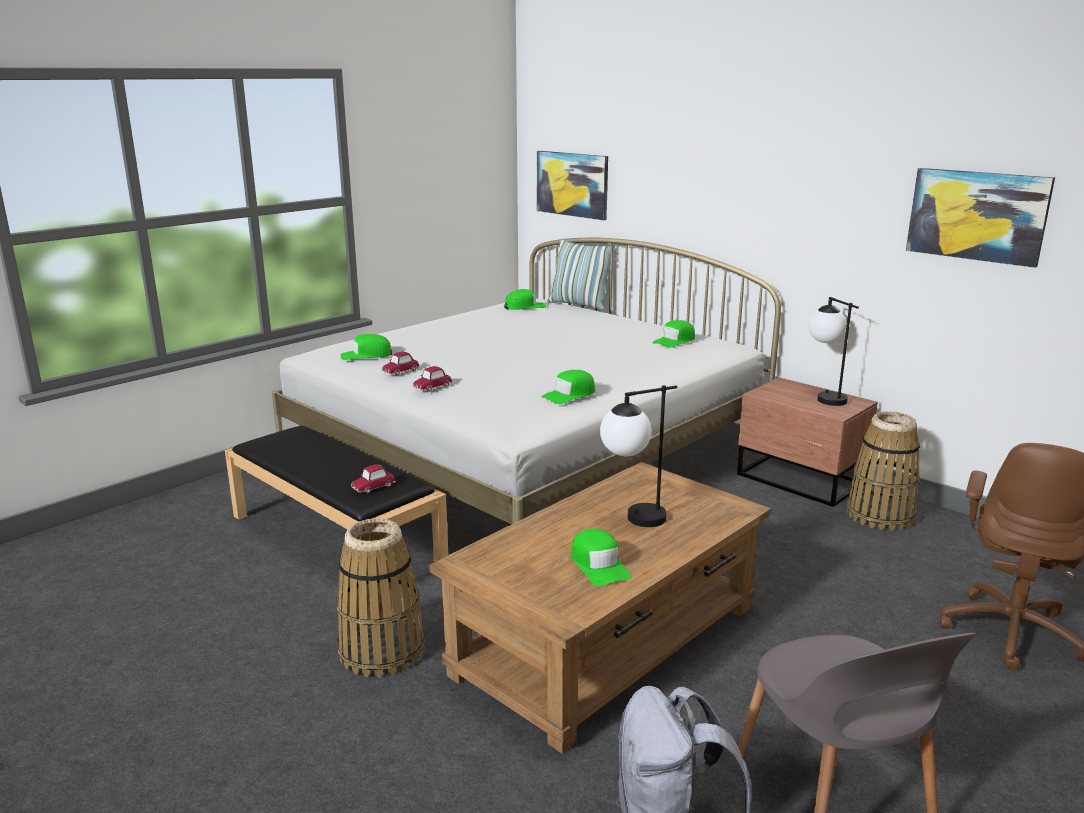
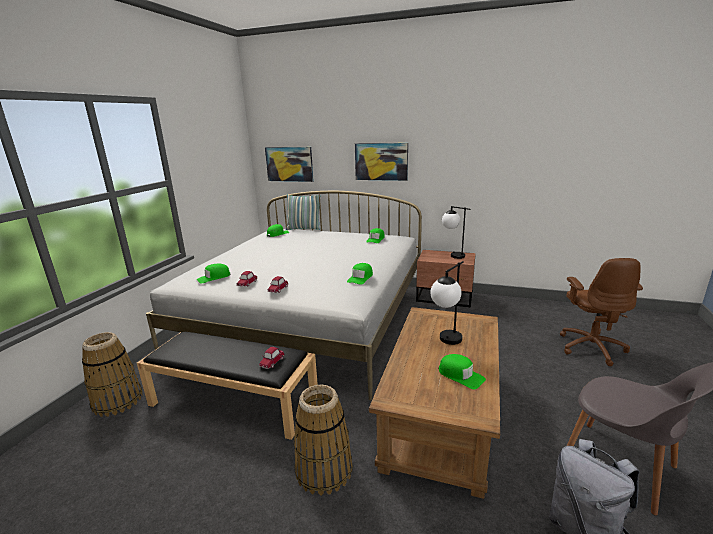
camera: 25 degrees left, 0 degrees up
(880, 515) = (491, 306): basket -> basket (118, 401)
(977, 215) = (518, 159): picture -> picture (381, 161)

